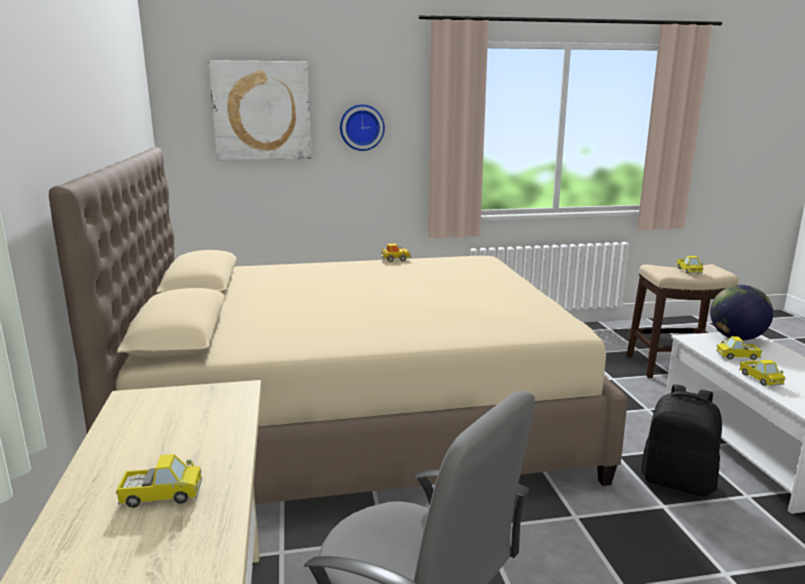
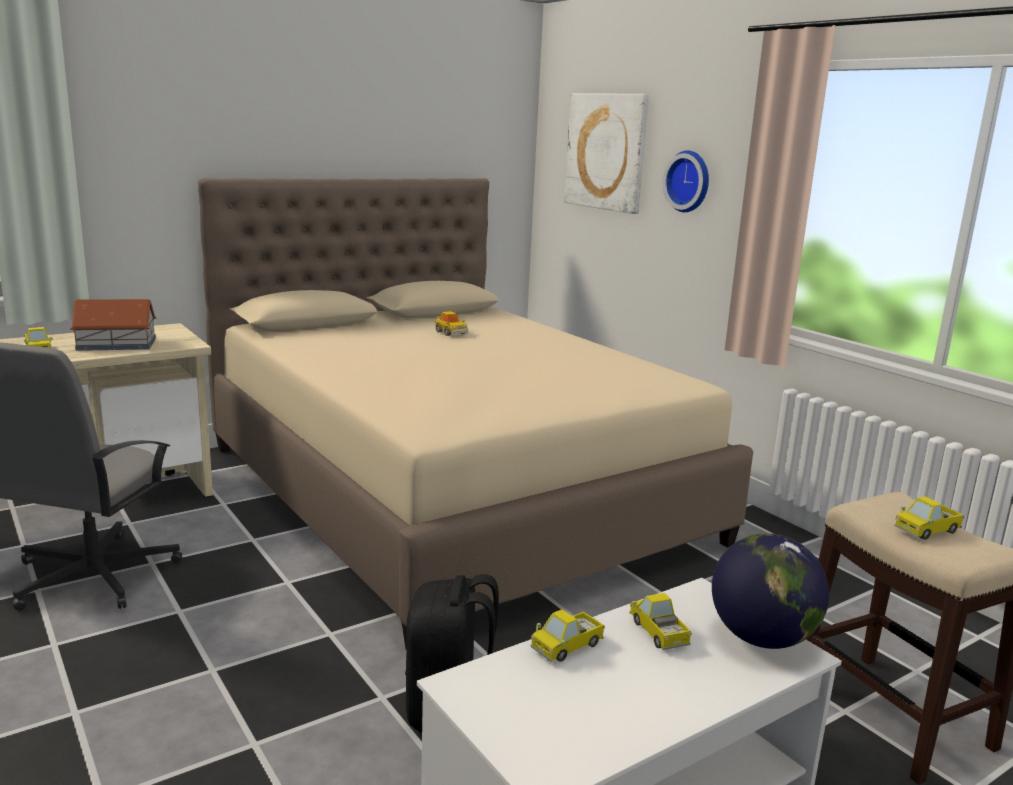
camera: 65 degrees right, 0 degrees up
(190, 433) = (117, 344): none -> toy house
(395, 259) = (614, 351): toy car -> toy car (451, 333)

